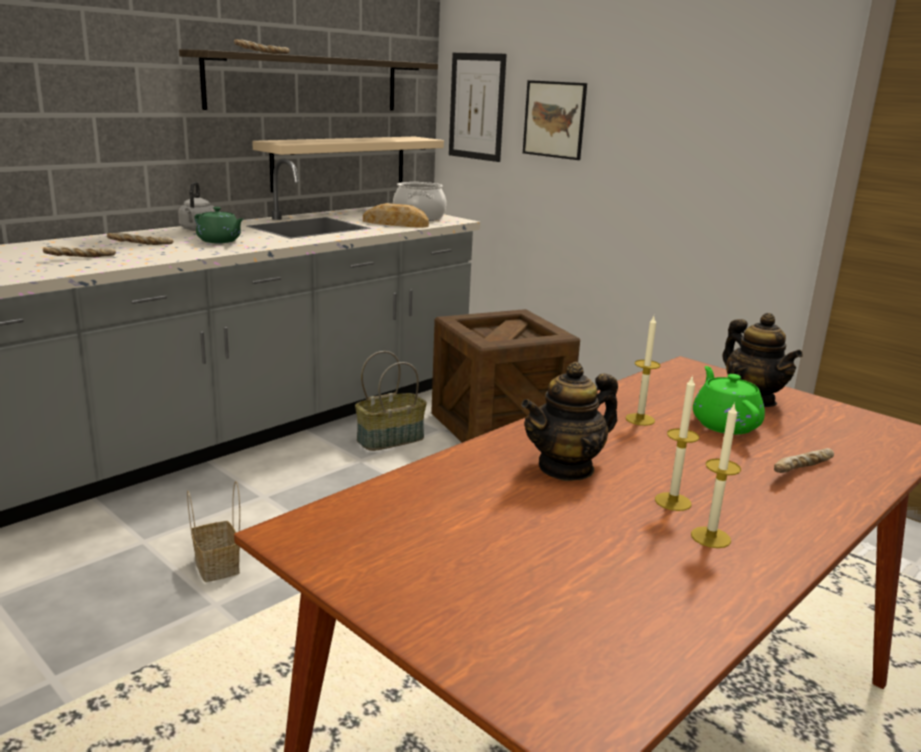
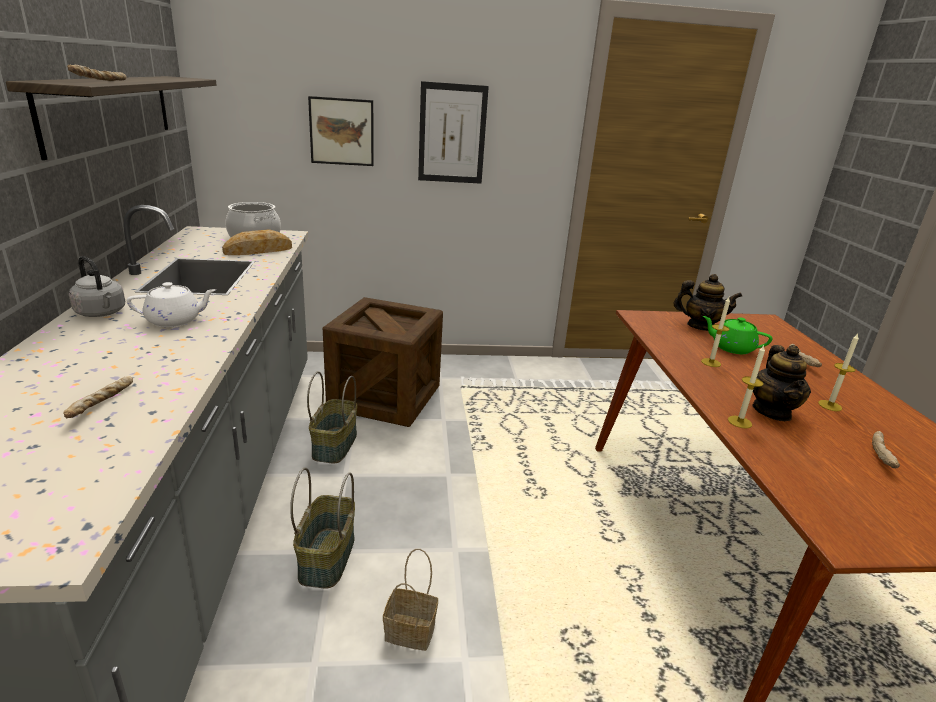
camera: 50 degrees left, 5 degrees up
(141, 245) = (109, 357): bread -> bread (883, 456)
(220, 241) = (175, 320): green teapot -> white teapot
(253, 497) = (326, 557): none -> basket
(340, 162) = (146, 194): beige shelf -> none
(477, 107) = (245, 120): picture -> picture (452, 134)
(710, 537) = (876, 416): candle -> candle (739, 422)

